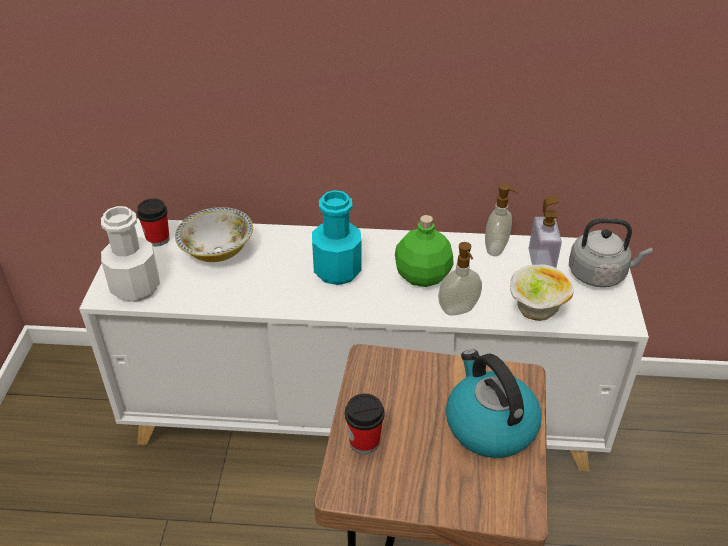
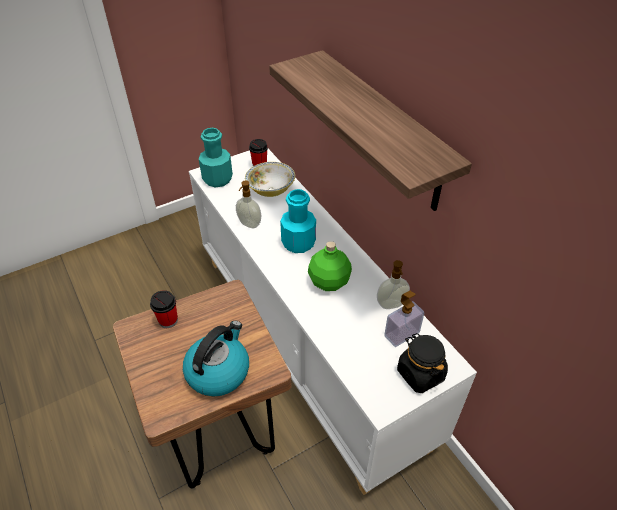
camera: 55 degrees right, 5 degrees up
(135, 287) = (217, 179): white bottle -> turquoise bottle
(408, 53) = (384, 131): none -> shelf
(458, 310) = (312, 313): soap dispenser -> soap dispenser (249, 224)
(535, 311) = (346, 352): bowl -> none
(600, 274) = (420, 374): grey kettle -> black jar

